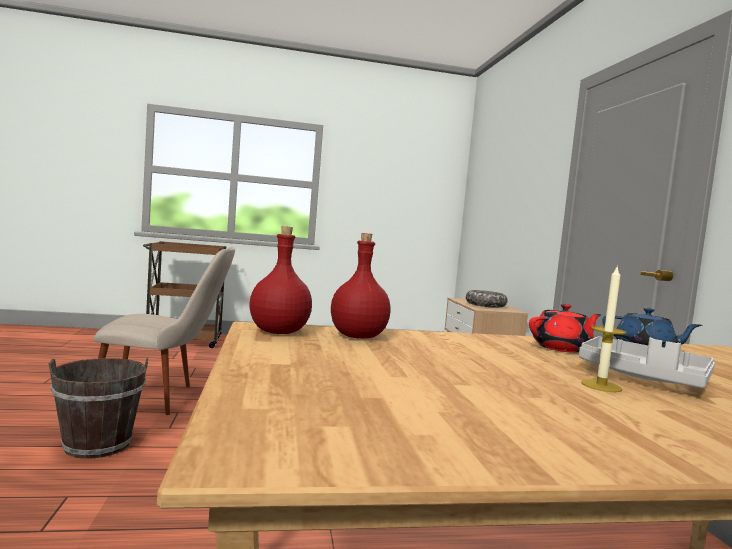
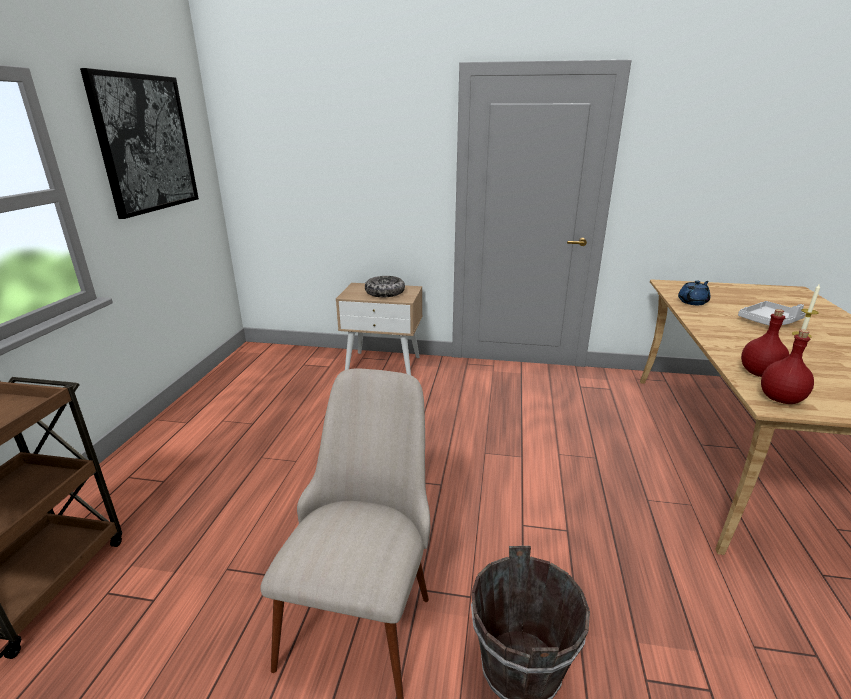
camera: 70 degrees left, 20 degrees up
(392, 172) = (146, 144): none -> picture
(562, 348) = (716, 321): red teapot -> none

